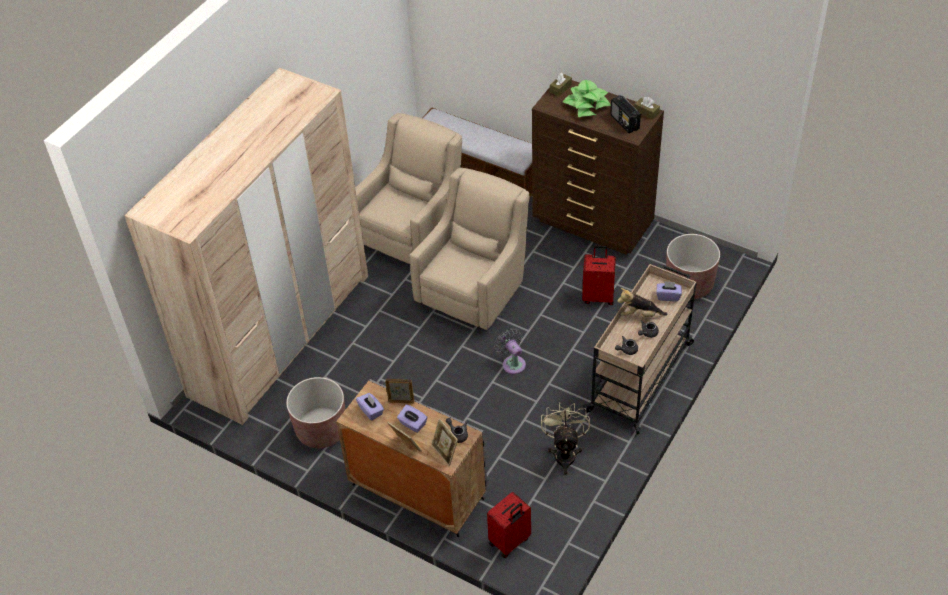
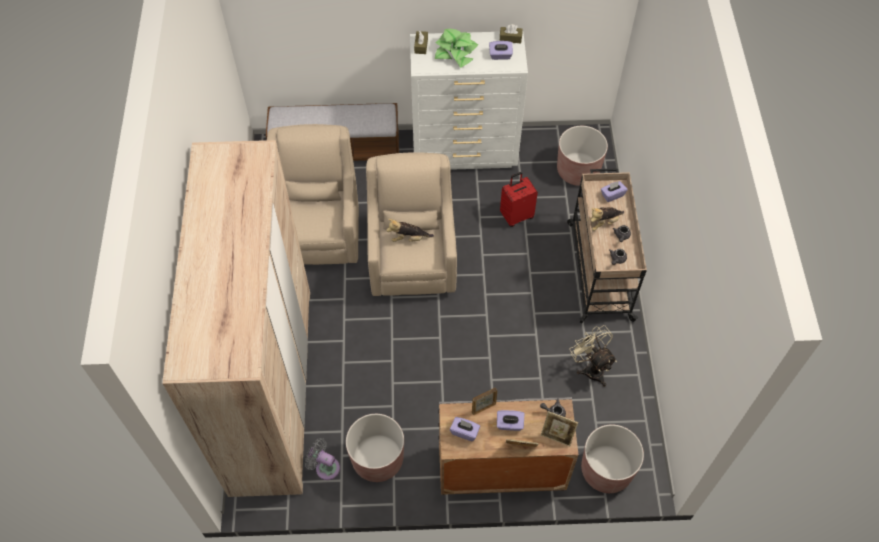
camera: 35 degrees left, 10 degrees up
(464, 257) = (409, 238): none -> plush toy
(510, 542) = (606, 470): red suitcase -> brown planter
(512, 363) = (492, 310): grey fan -> grey fan (325, 467)
(593, 224) = (465, 152): brown dresser -> white dresser
(625, 122) = (500, 55): radio -> purple tissue box

